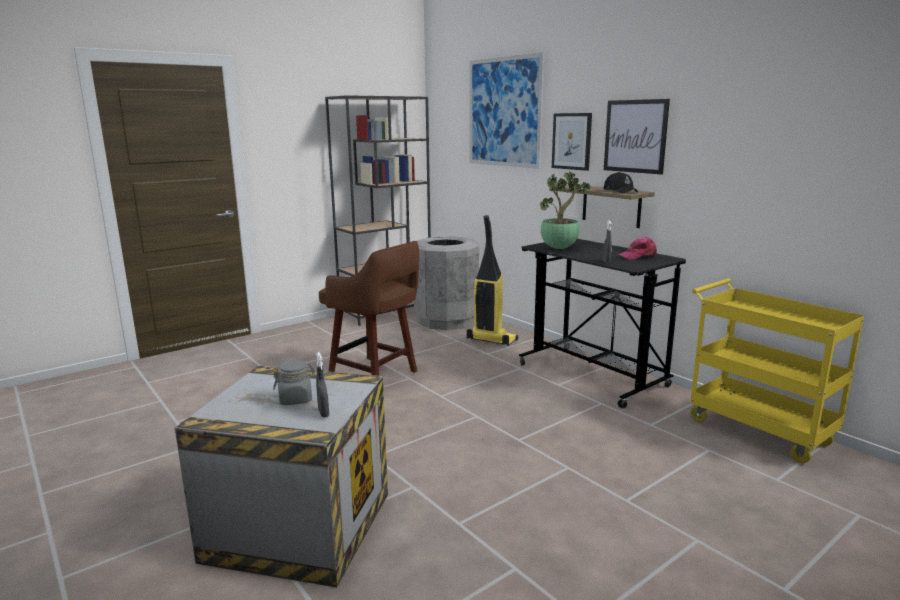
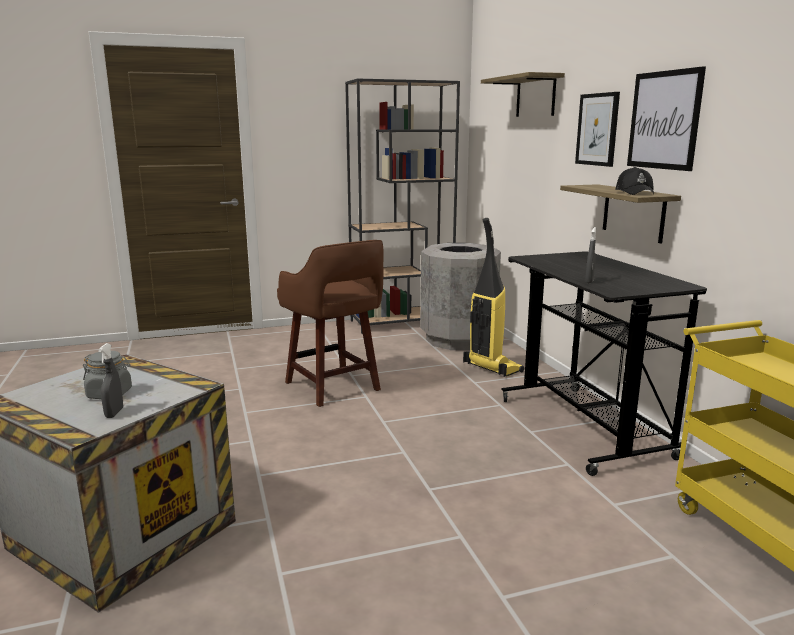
camera: 20 degrees right, 0 degrees up
(504, 112) = (535, 96): picture -> shelf
(560, 248) = (552, 262): potted plant -> none
(637, 256) = (642, 279): pink cap -> none

